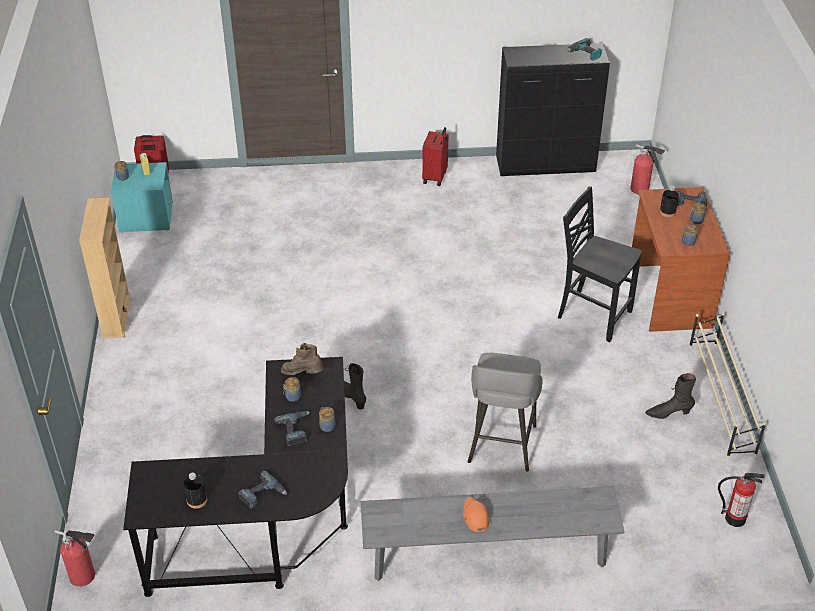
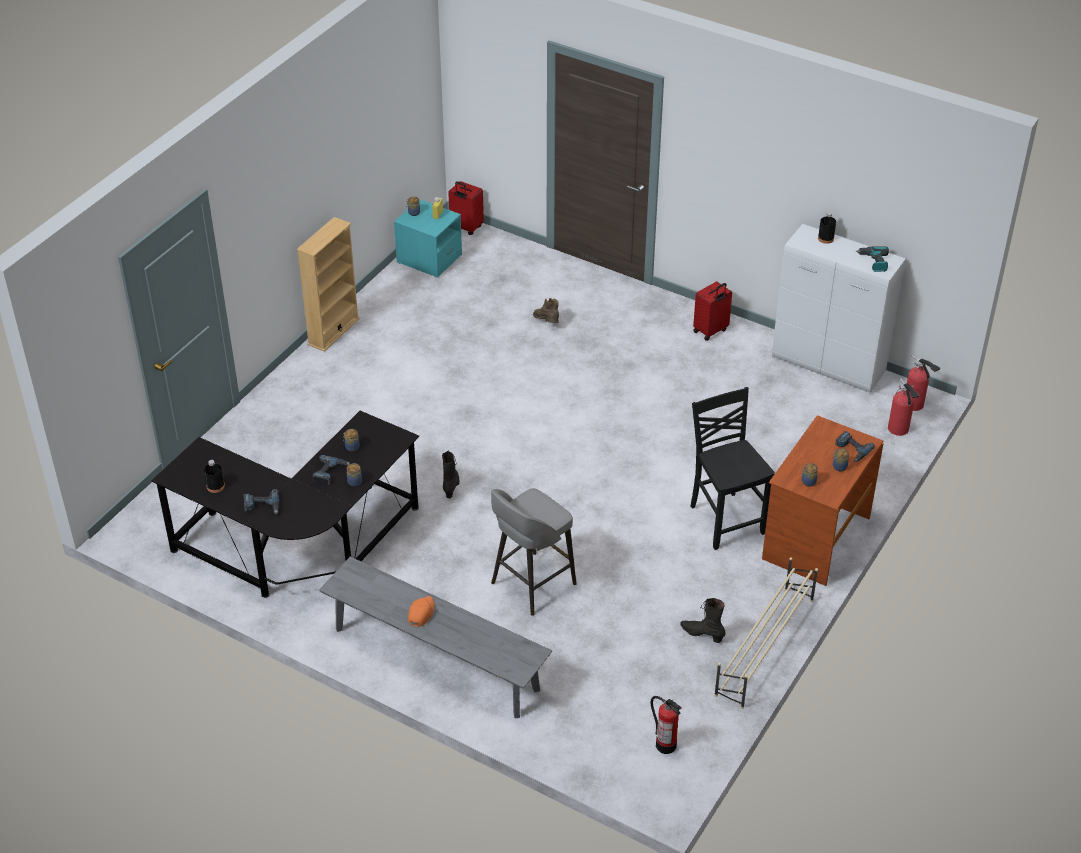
camera: 35 degrees right, 0 degrees up
(85, 576) = (143, 516): fire extinguisher -> fire extinguisher (915, 405)
(303, 374) = (376, 434): brown boot -> brown boot (547, 322)
(546, 165) = (829, 365): black cabinet -> white cabinet
(667, 212) = (821, 447): black bottle -> black bottle (825, 238)

